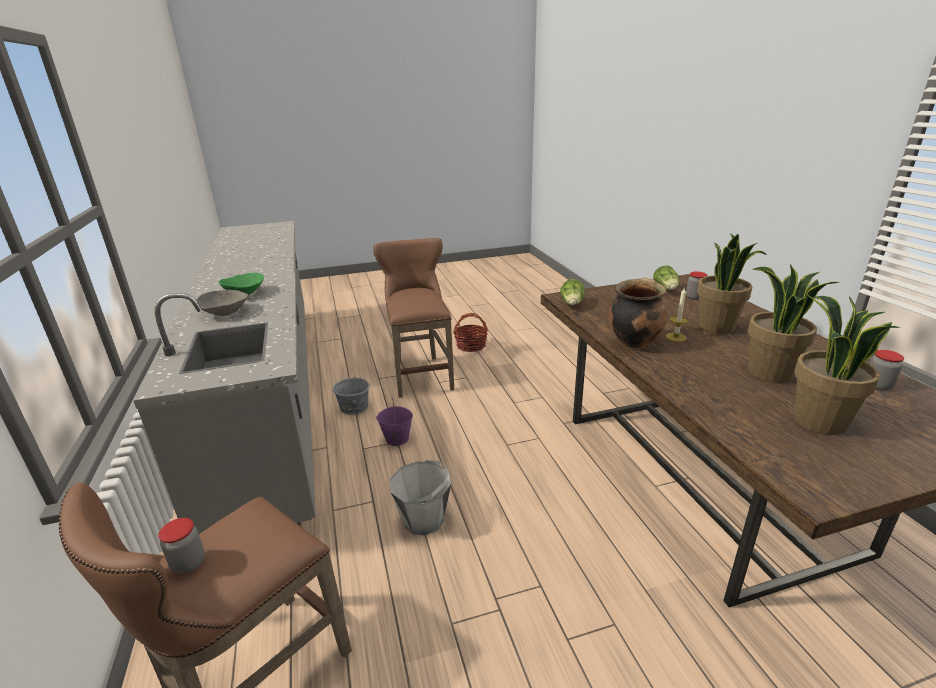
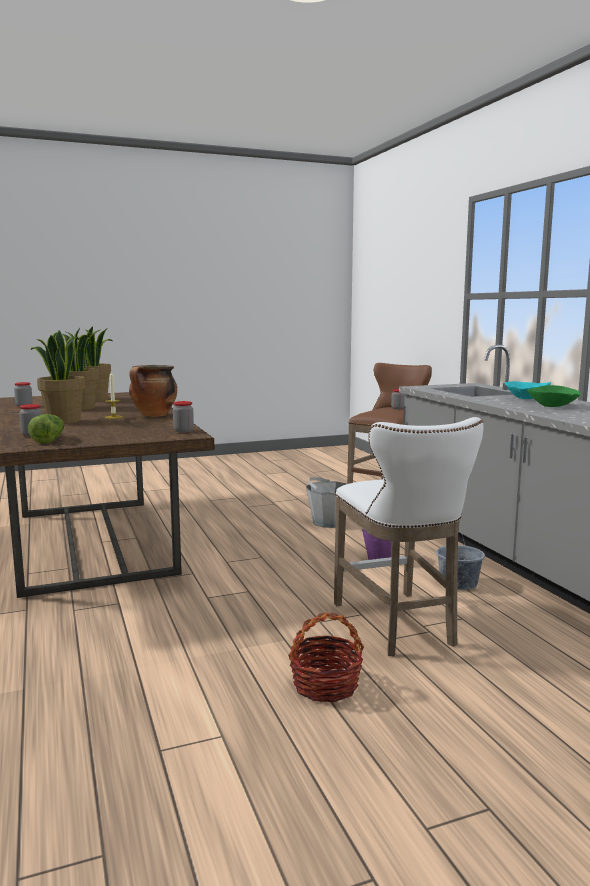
camera: 175 degrees right, 15 degrees down
(226, 313) = (527, 399): grey bowl -> turquoise bowl
(421, 373) = (398, 626): brown stool -> white stool
(572, 304) = (183, 431): lettuce -> jar

